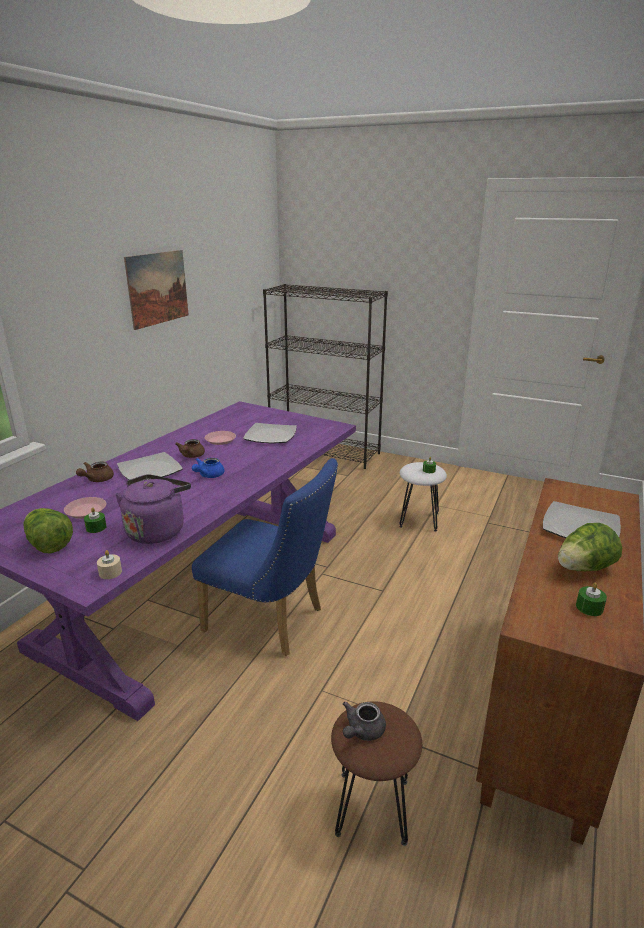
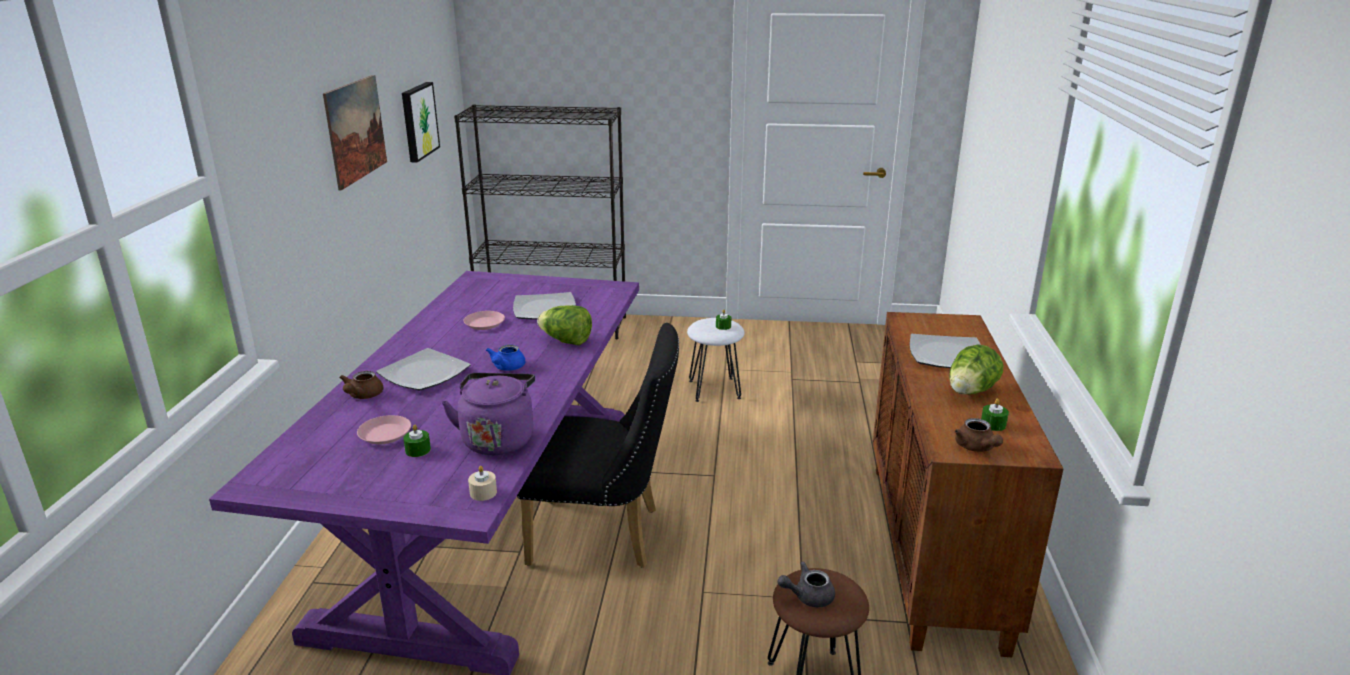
camera: 20 degrees left, 0 degrees up
(49, 545) = (374, 479): lettuce -> lettuce (566, 341)
(191, 456) = (463, 348): brown teapot -> brown teapot (976, 448)
(227, 290) = (418, 121): none -> picture
(272, 622) = (605, 536): blue chair -> black chair
(362, 731) = (807, 596): grey teapot -> grey teapot turned 60 degrees clockwise

